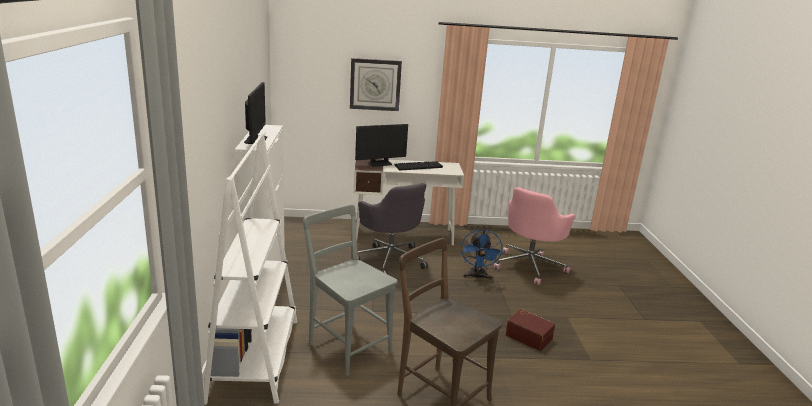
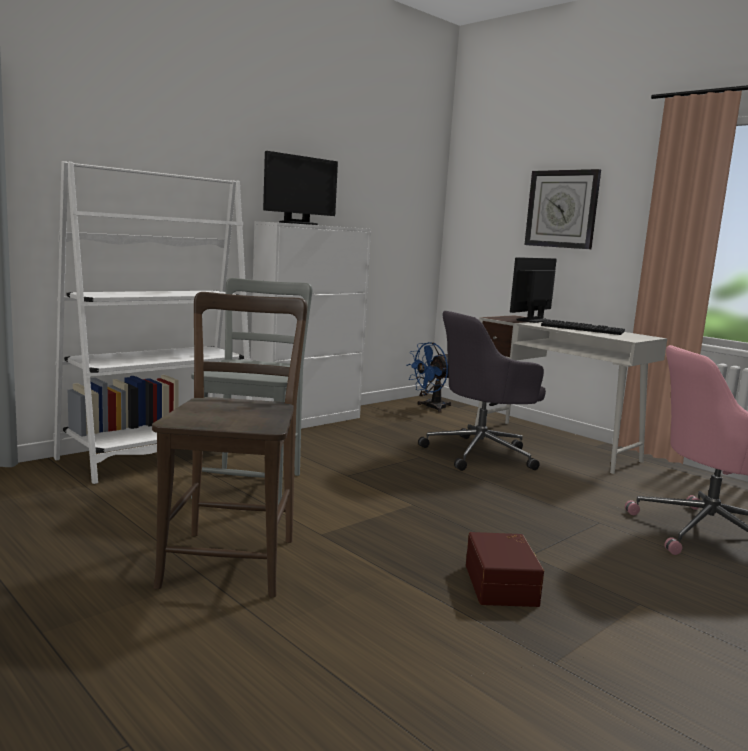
camera: 50 degrees right, 10 degrees down
(380, 163) = (532, 320): monitor -> monitor turned 105 degrees clockwise
(390, 259) = (481, 454): grey office chair -> grey office chair turned 45 degrees clockwise
(477, 277) = (573, 507): blue fan -> blue fan (431, 408)

